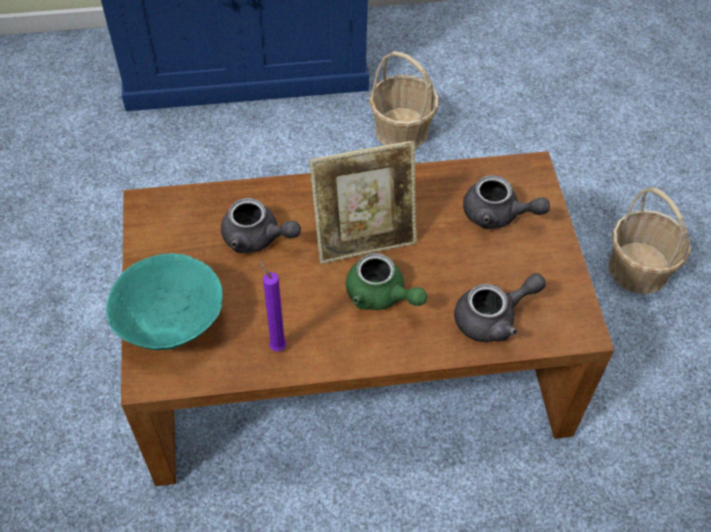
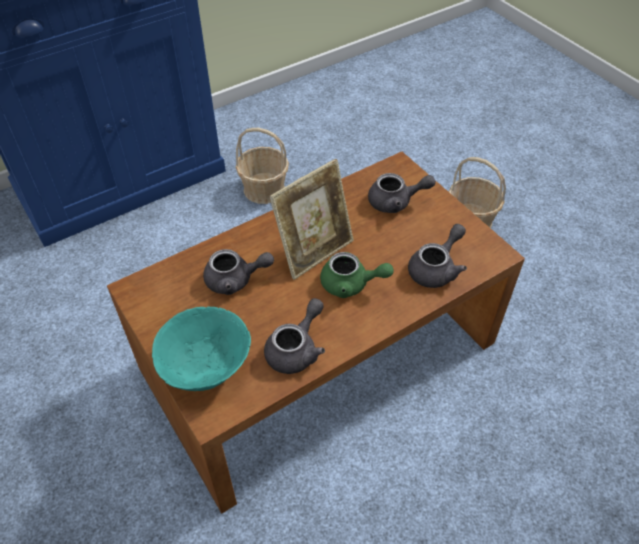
camera: 25 degrees left, 5 degrees down
(276, 345) = (296, 349): purple candle -> grey teapot

